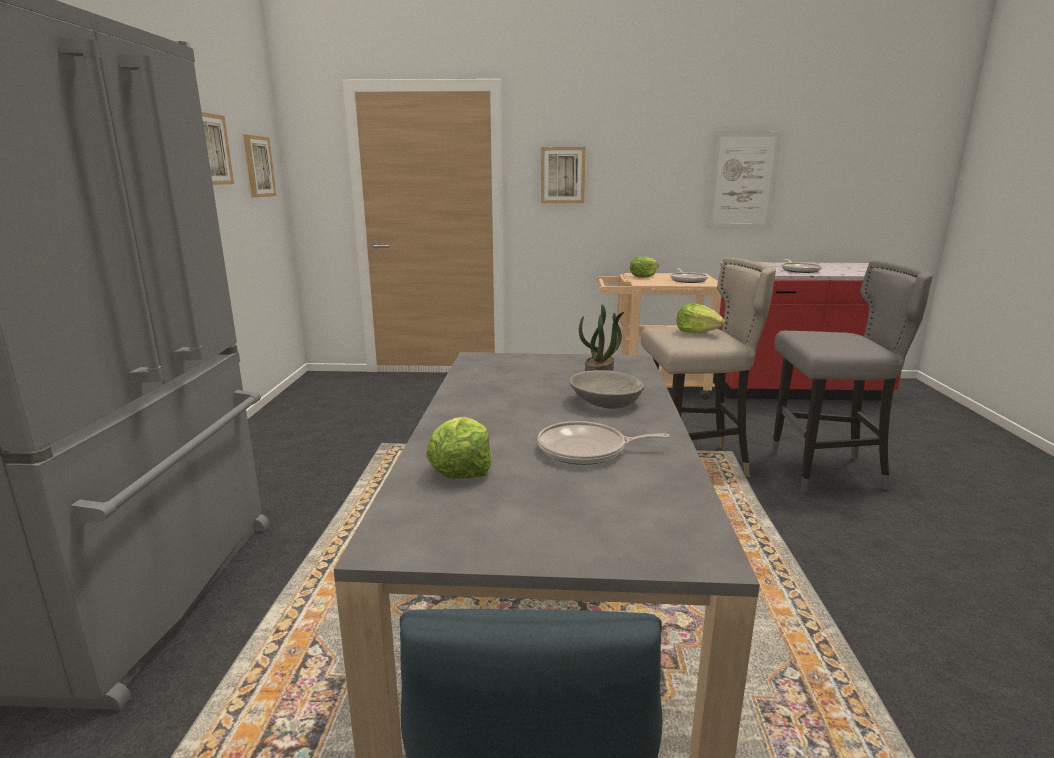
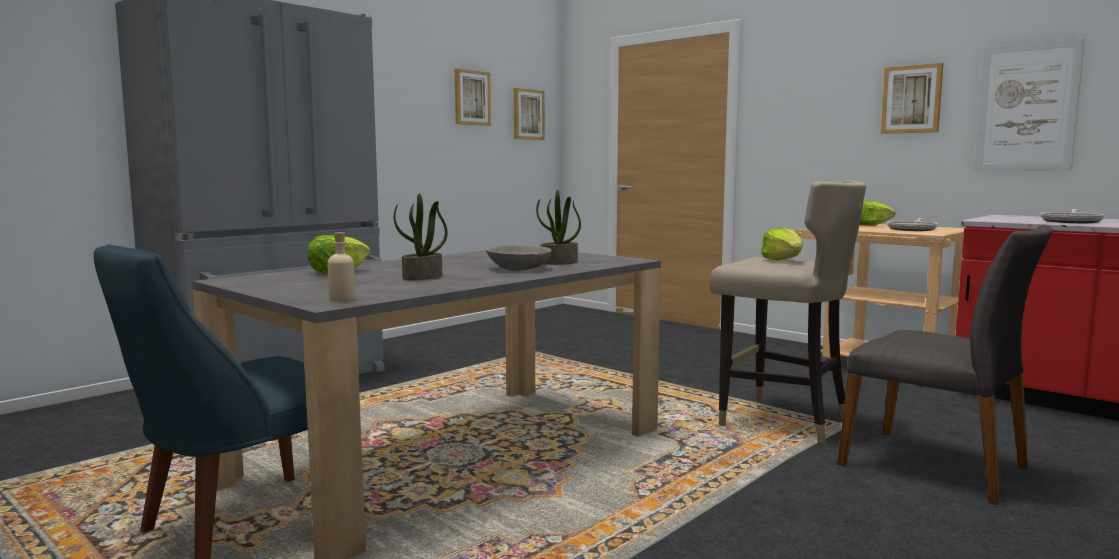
camera: 40 degrees right, 10 degrees down
(562, 175) = (797, 112): picture -> picture (912, 99)
(586, 450) = (422, 277): frying pan -> potted plant
(681, 537) = (342, 299): none -> beige bottle
(825, 472) = (936, 465): grey stool -> grey chair

